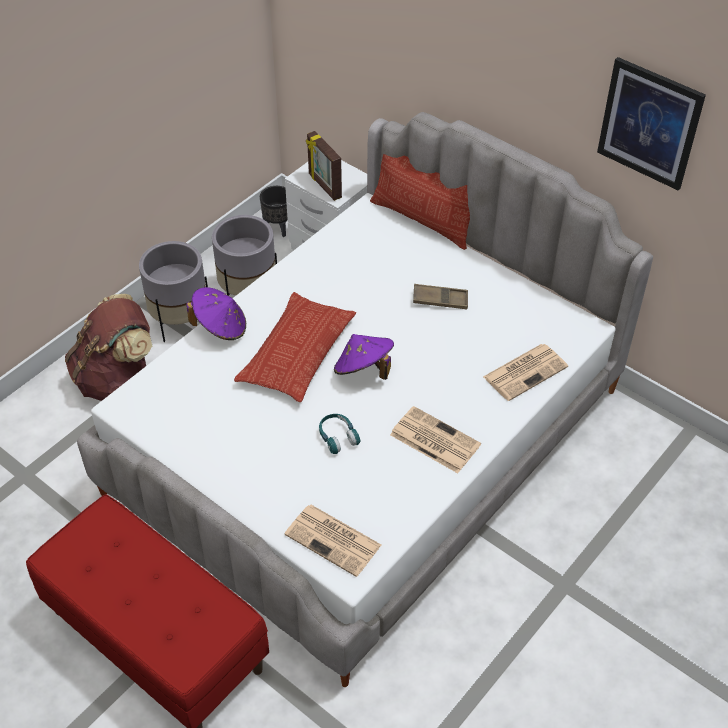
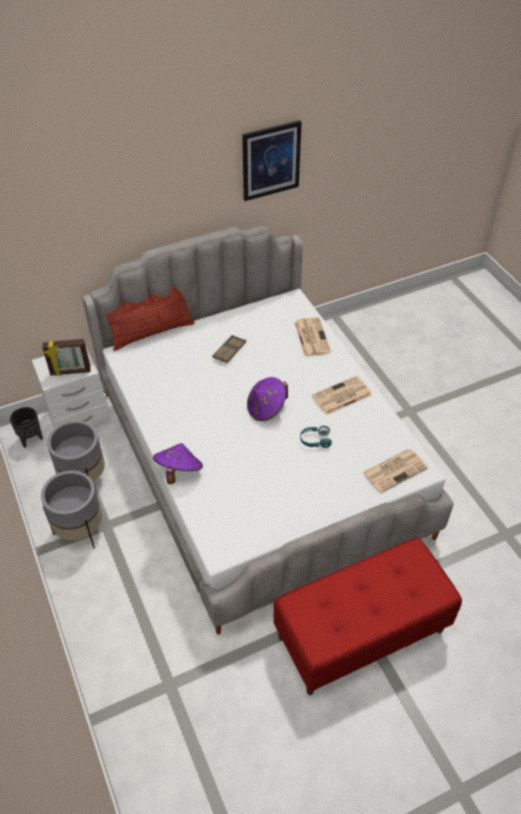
camera: 65 degrees left, 0 degrees up
(117, 379) = (111, 591): brown backpack -> none
(297, 353) = (230, 437): pillow -> none

